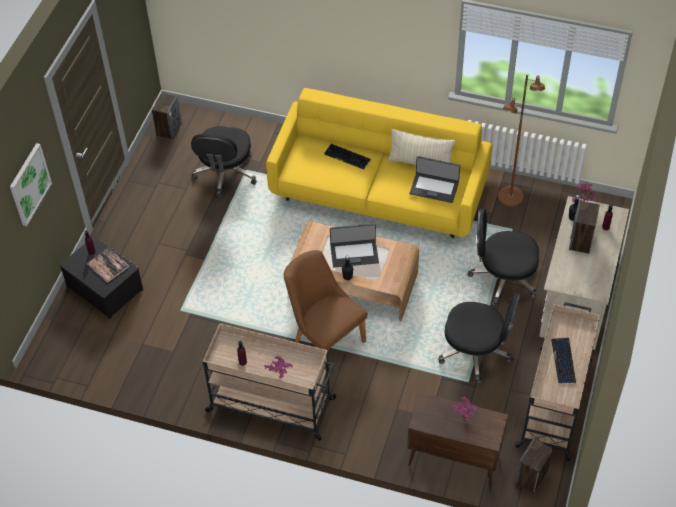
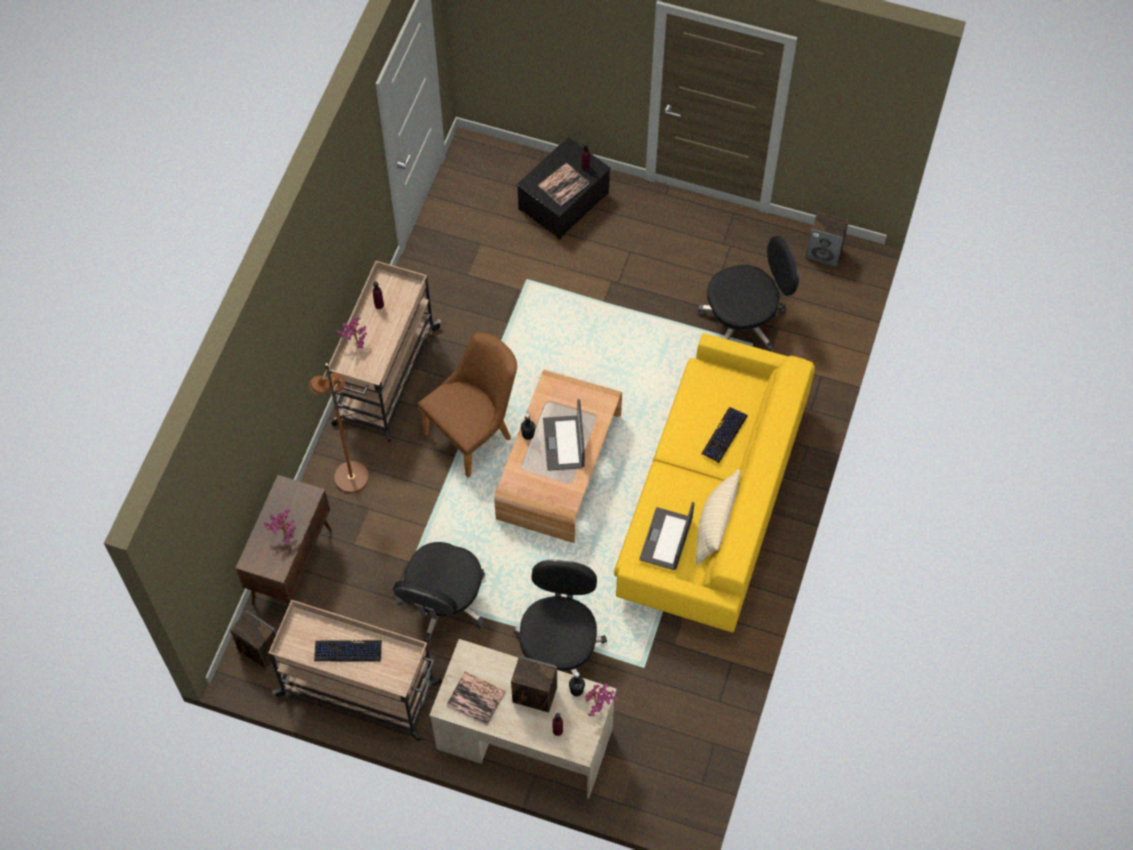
camera: 90 degrees right, 10 degrees up
(29, 184) = (569, 41): picture -> none
(225, 174) = (744, 321): black office chair -> black office chair turned 150 degrees clockwise
(510, 197) = (702, 671): brown floor lamp -> brown floor lamp (350, 477)
(590, 275) = (476, 698): none -> book

